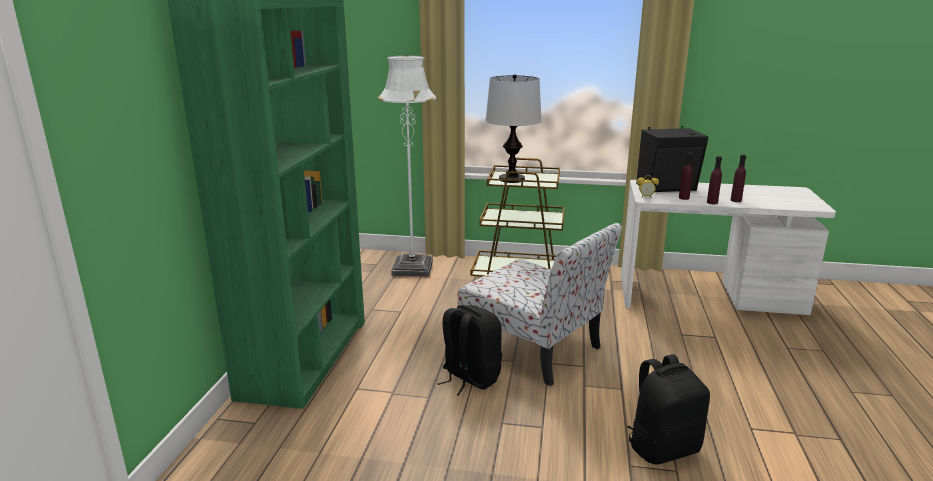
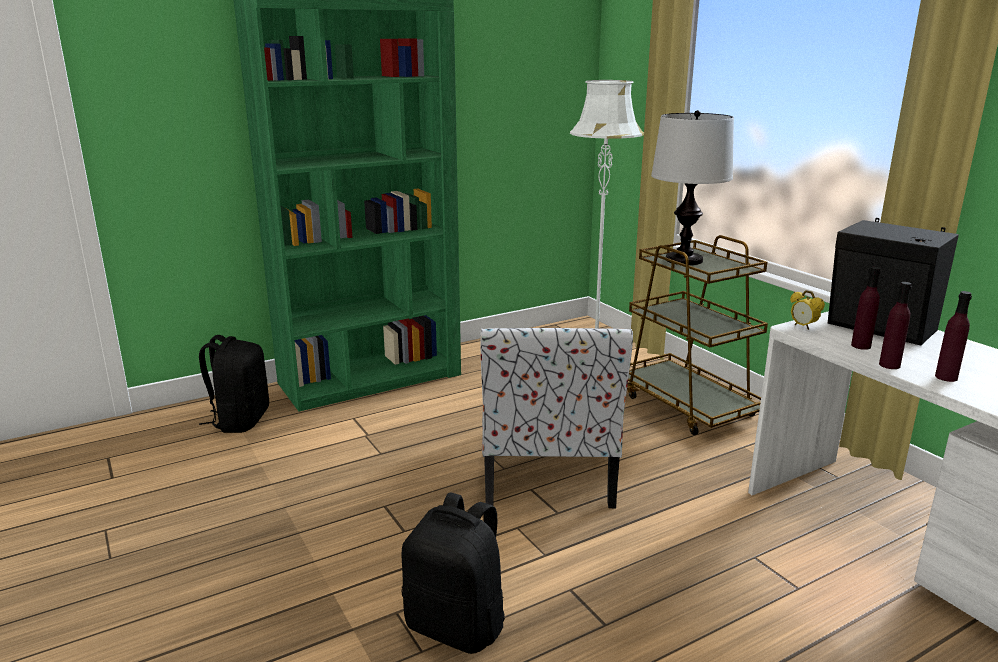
camera: 50 degrees right, 0 degrees up
(469, 378) = (439, 459): black backpack -> black backpack (240, 420)

